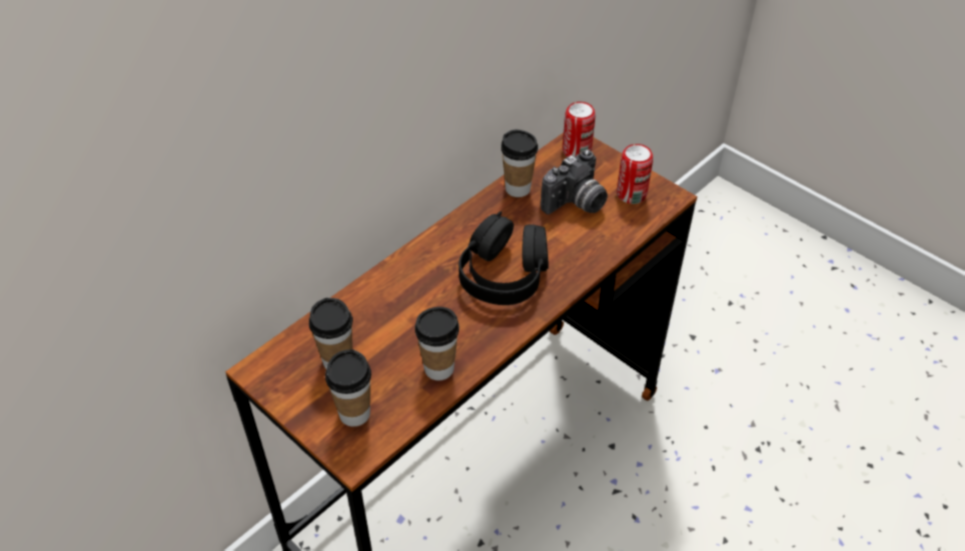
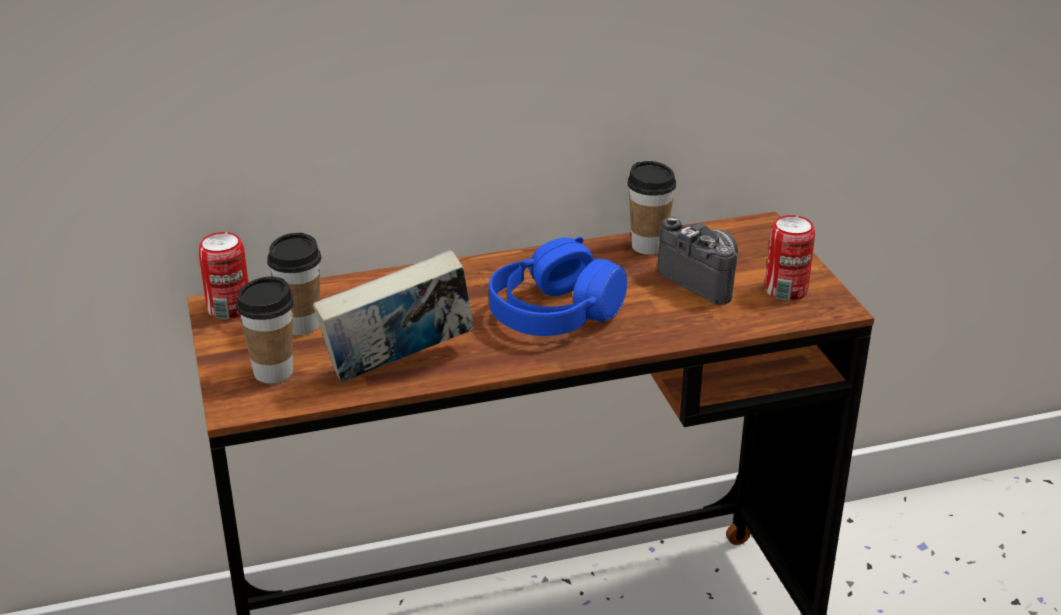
camera: 30 degrees right, 15 degrees down
(439, 368) = (399, 367): cup -> book
(504, 275) = (554, 313): black headphones -> blue headphones
(576, 151) = (755, 234): can -> can (229, 309)
(576, 204) = (706, 279): camera -> camera turned 120 degrees counterclockwise

